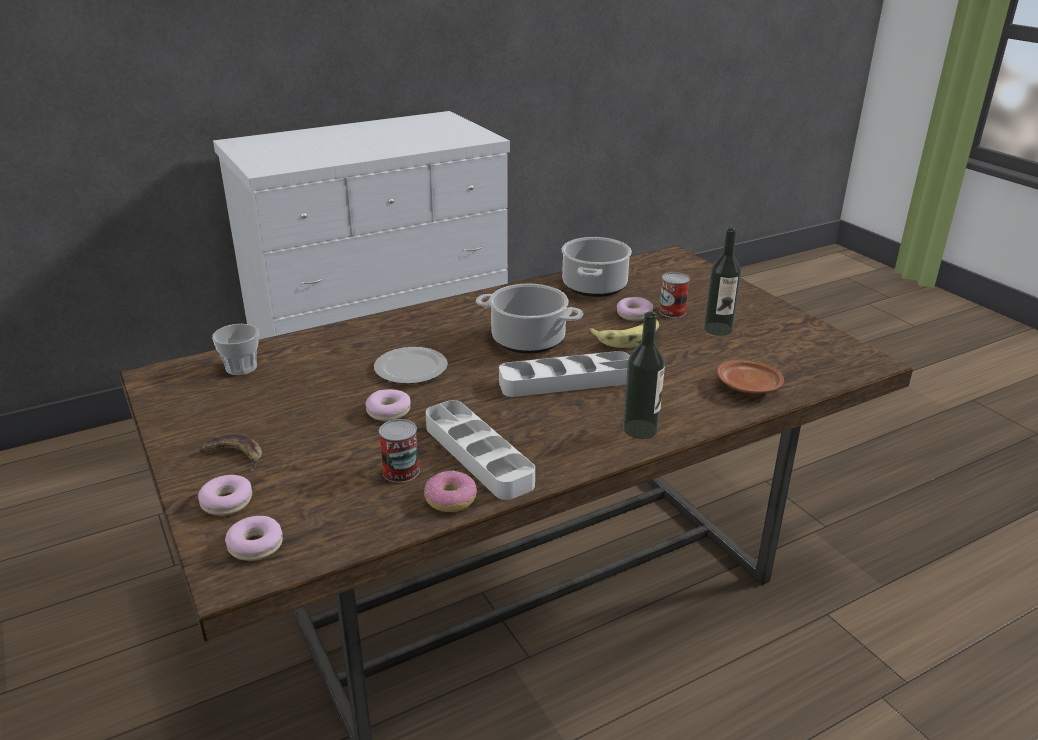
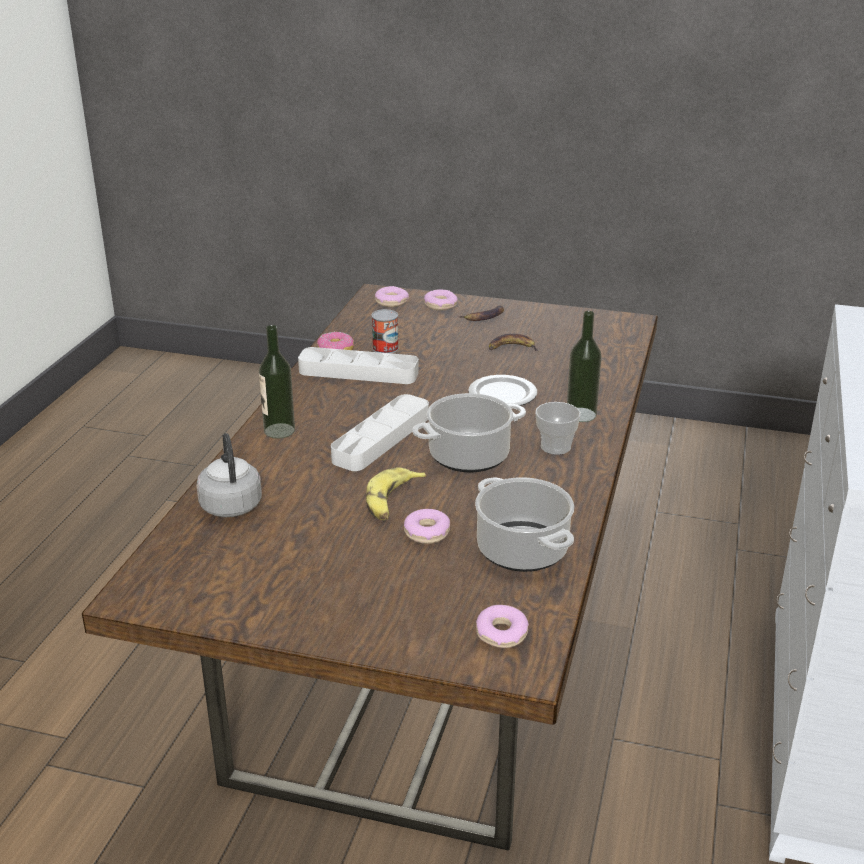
camera: 135 degrees right, 0 degrees up
(241, 368) = (600, 345): cup -> cup (555, 447)
(303, 405) = (512, 348): none -> banana
(389, 411) = (456, 367): donut -> donut (501, 634)
(672, 311) = (396, 557): can -> none
(718, 329) = (324, 558): bottle -> bottle (581, 414)
(749, 387) = (231, 504): brown plate -> grey kettle

